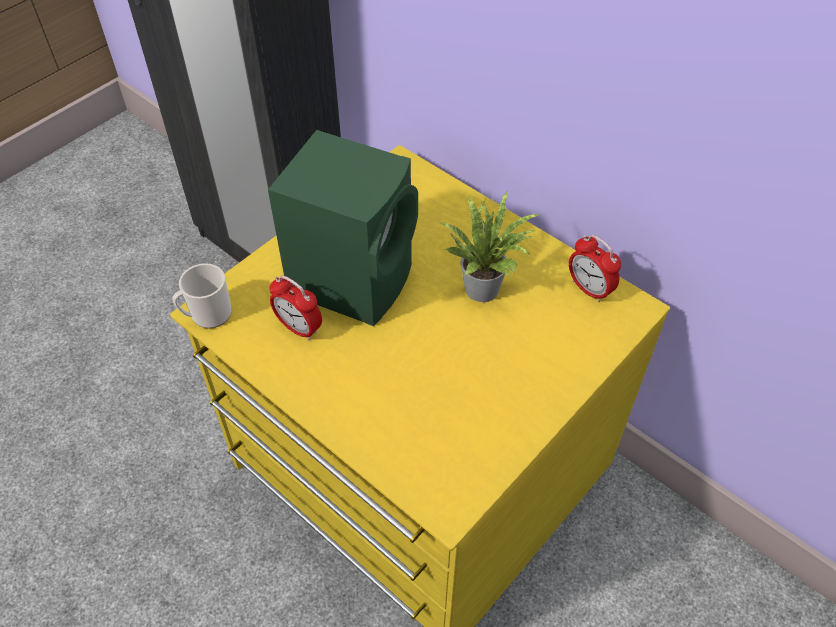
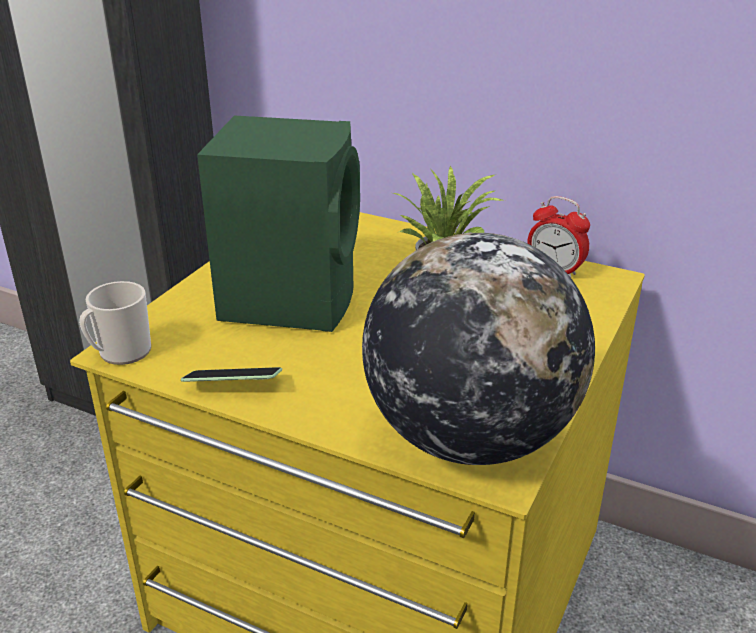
camera: 15 degrees left, 20 degrees down
(281, 370) = (233, 386): none -> phone
(299, 328) = (241, 347): alarm clock -> none
(439, 465) = (469, 437): none -> globe

